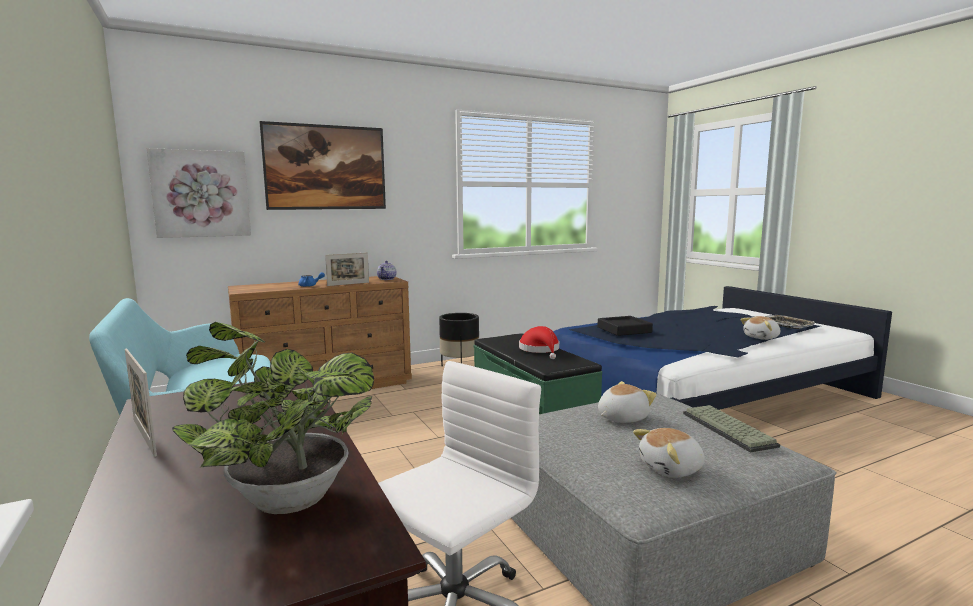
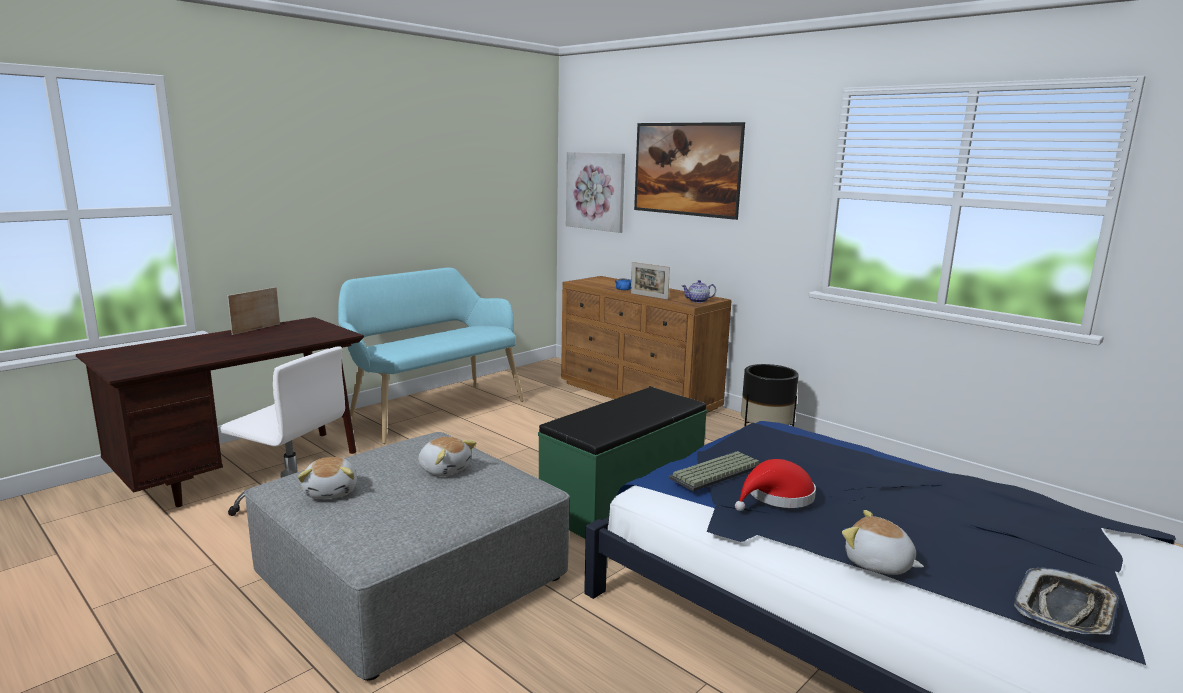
camera: 70 degrees right, 5 degrees up
(283, 498) = (177, 357): potted plant -> none
(540, 350) = (629, 416): red hat -> red hat (776, 497)
(624, 330) = (777, 451): black tray -> none
(672, 469) = (332, 491): plush toy -> plush toy turned 150 degrees counterclockwise
(730, 429) = (427, 520): keyboard -> keyboard (716, 473)

